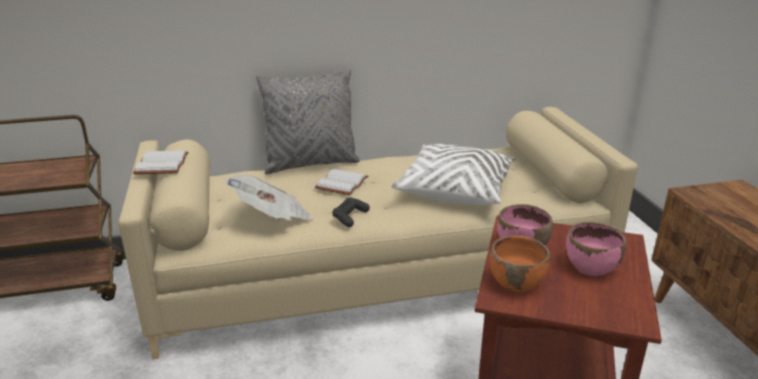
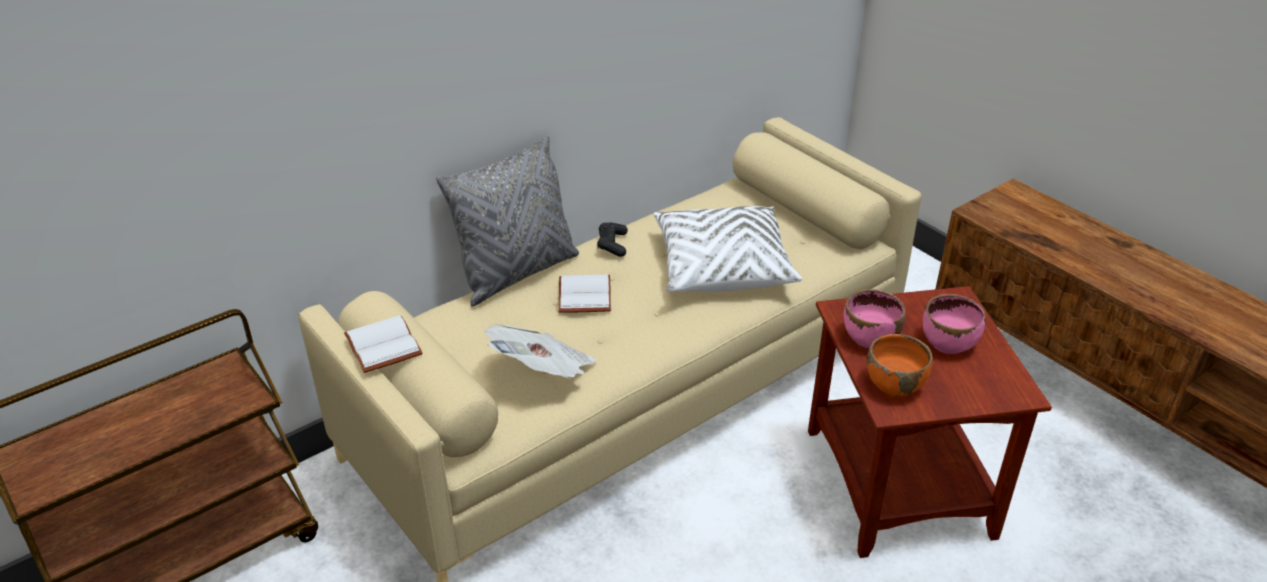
camera: 25 degrees left, 10 degrees up
(350, 217) = (636, 343): black game controller -> black game controller (612, 244)

